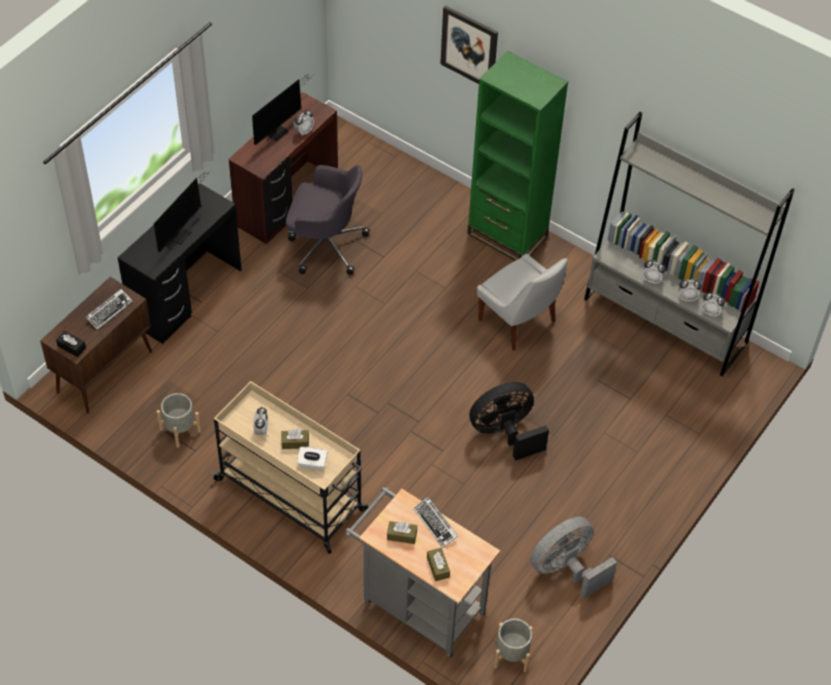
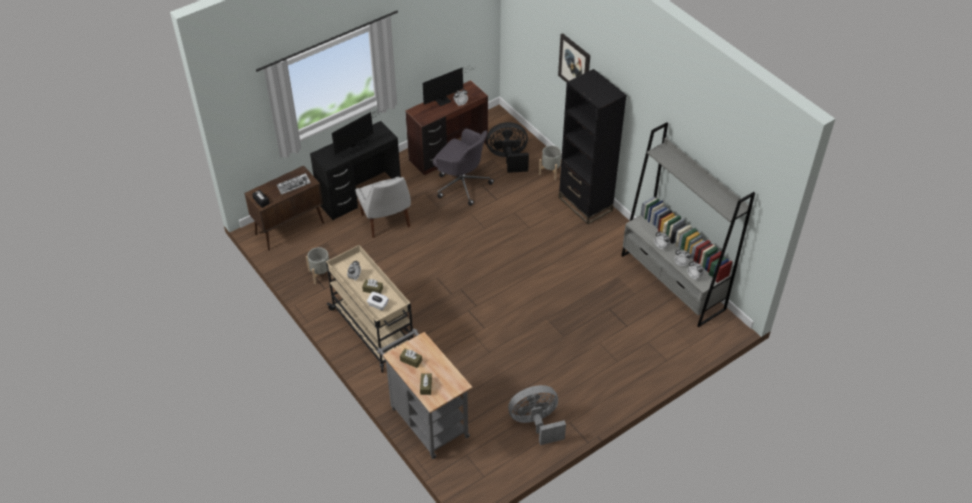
camera: 20 degrees right, 5 degrees down
(435, 524) = (436, 359): keyboard -> none
(505, 433) = (531, 327): black fan -> black fan (508, 158)
(507, 235) = (585, 204): green bookcase -> black bookcase
(511, 655) = (475, 468): grey planter -> grey planter (550, 171)
(519, 322) = (570, 260): white chair -> white chair (386, 222)

